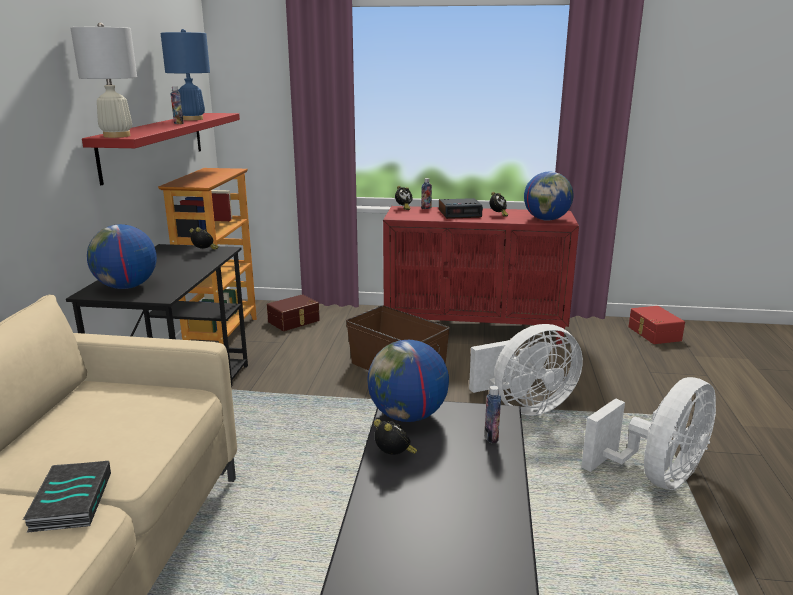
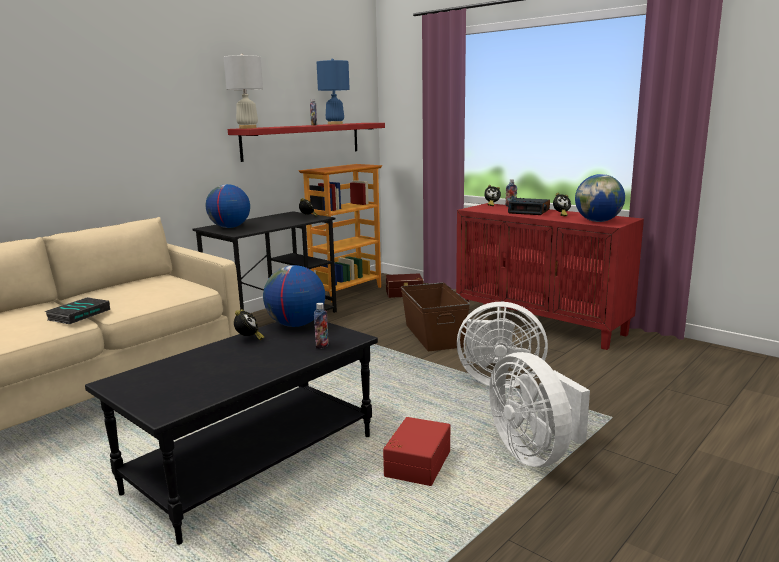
camera: 35 degrees right, 5 degrees down
(653, 334) = (725, 362): red storage box -> red storage box (416, 463)
(655, 476) = (535, 453): white fan -> white fan turned 75 degrees clockwise

